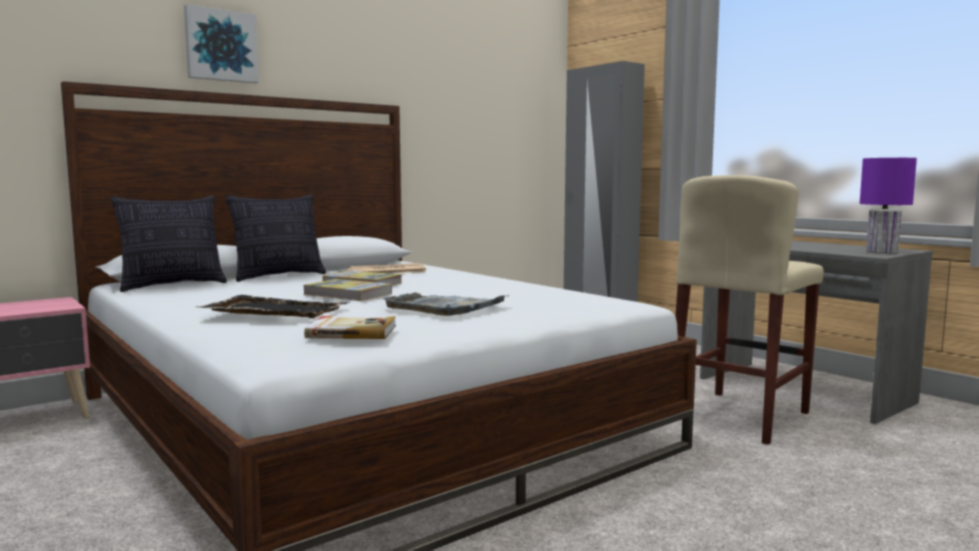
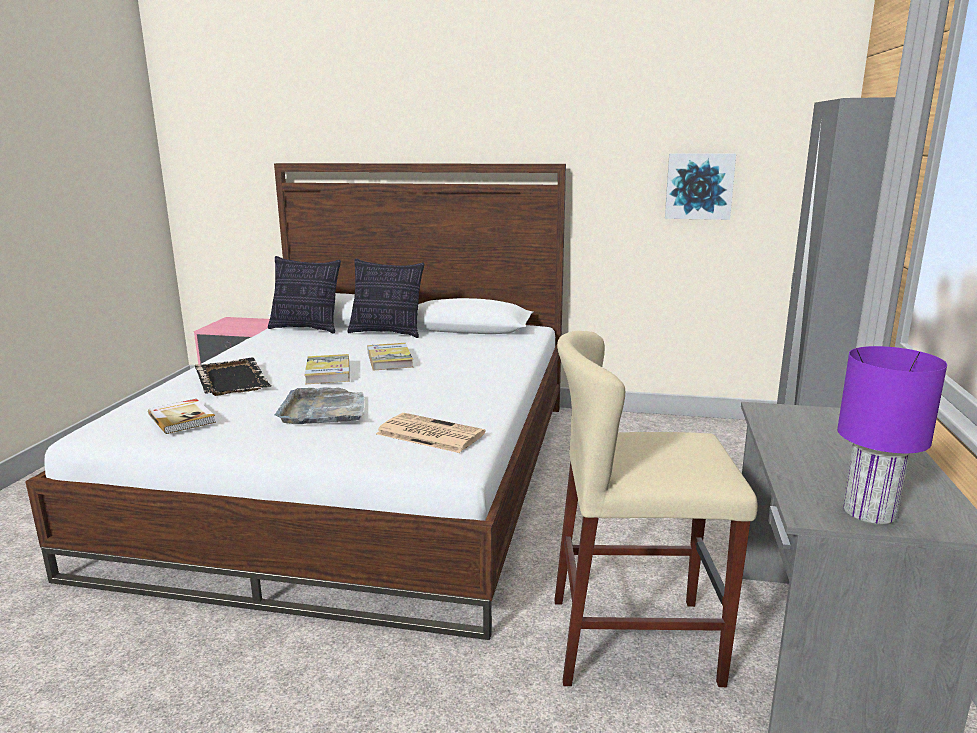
camera: 50 degrees right, 10 degrees up
(221, 46) = (393, 119): picture -> picture (699, 186)
(386, 271) = (462, 345): newspaper -> newspaper (428, 434)

